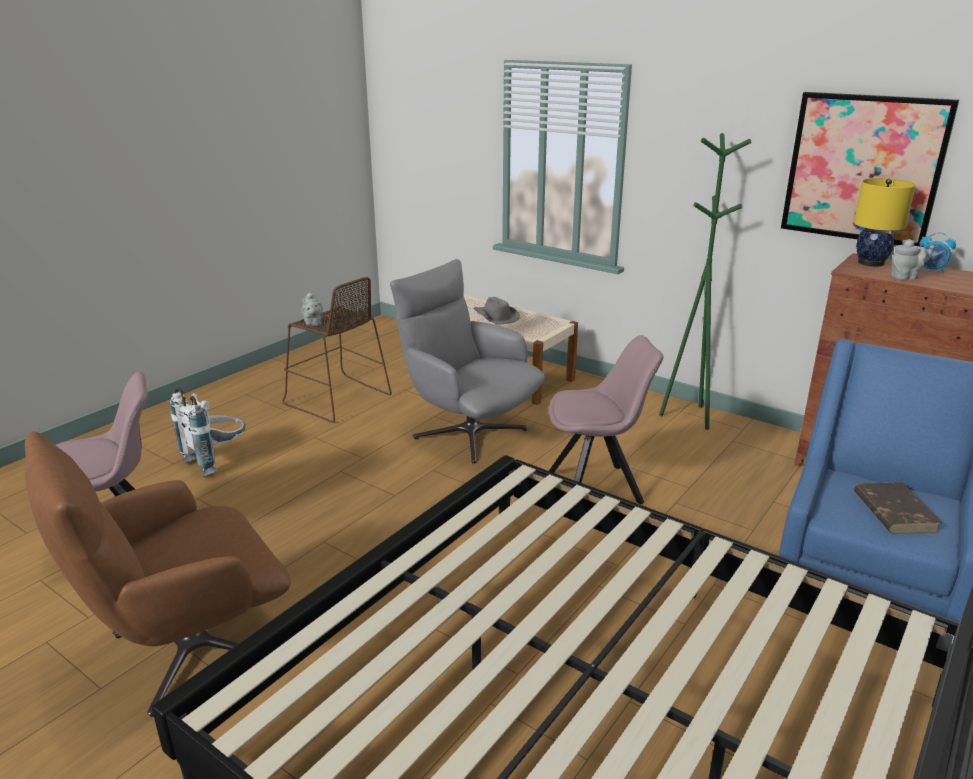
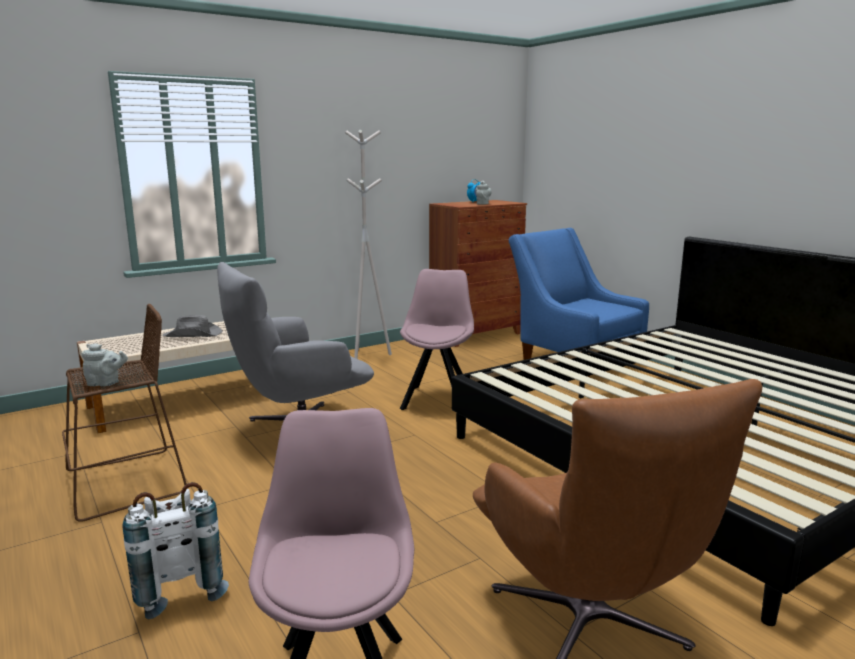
camera: 70 degrees left, 10 degrees down
(689, 417) = (368, 355): green clothes rack -> grey clothes rack
(863, 168) = (424, 148): picture -> none
(870, 263) = (451, 203): yellow table lamp -> none
(894, 511) = (595, 306): brown book -> none

